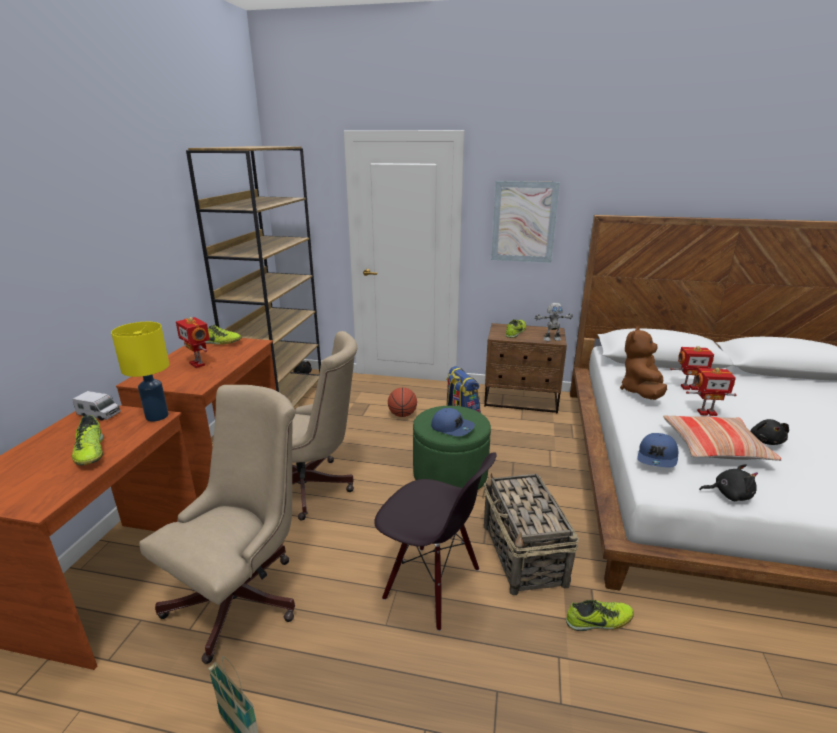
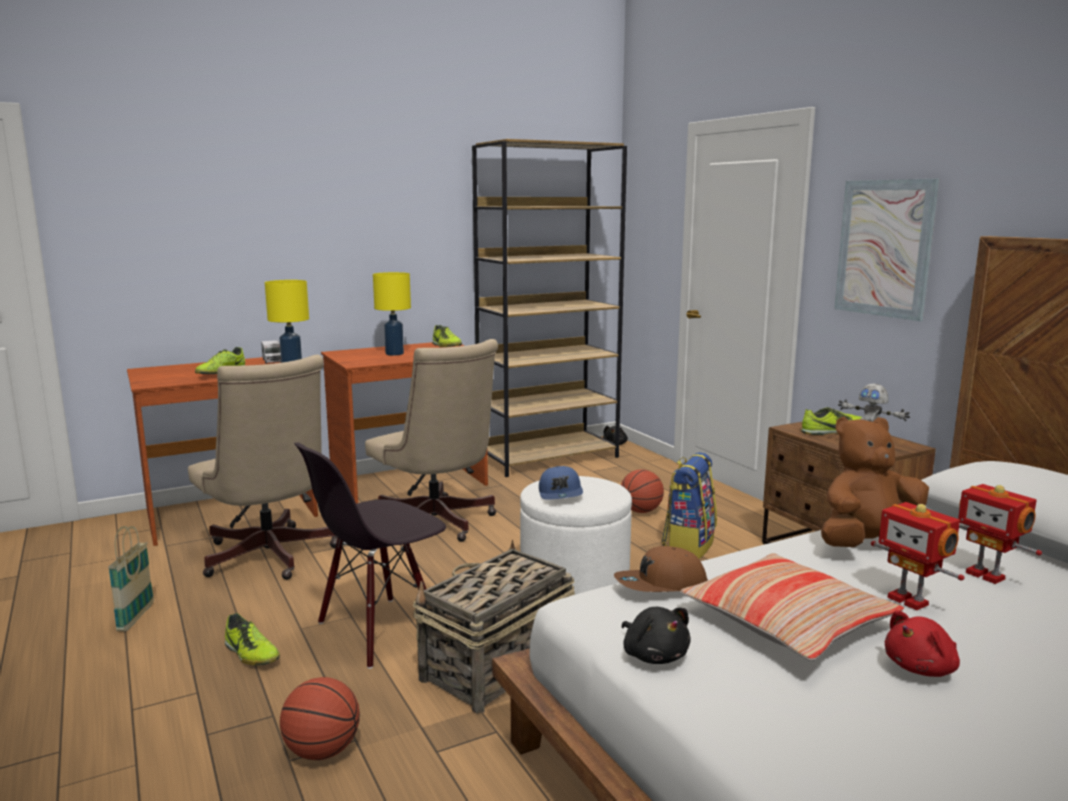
camera: 50 degrees right, 10 degrees down
(198, 364) = (395, 354): toy robot -> yellow table lamp
(243, 595) = (270, 558): beige office chair -> beige office chair turned 60 degrees clockwise
(431, 585) = (379, 630): black chair -> black chair turned 60 degrees clockwise
(450, 475) = (574, 575): green ottoman -> white ottoman
(561, 680) = (322, 751): none -> basketball
(599, 621) = (443, 753): shoe -> shoe (251, 654)
(657, 457) = (660, 585): blue cap -> brown cap
(766, 441) = (922, 668): black plush toy -> red plush toy

